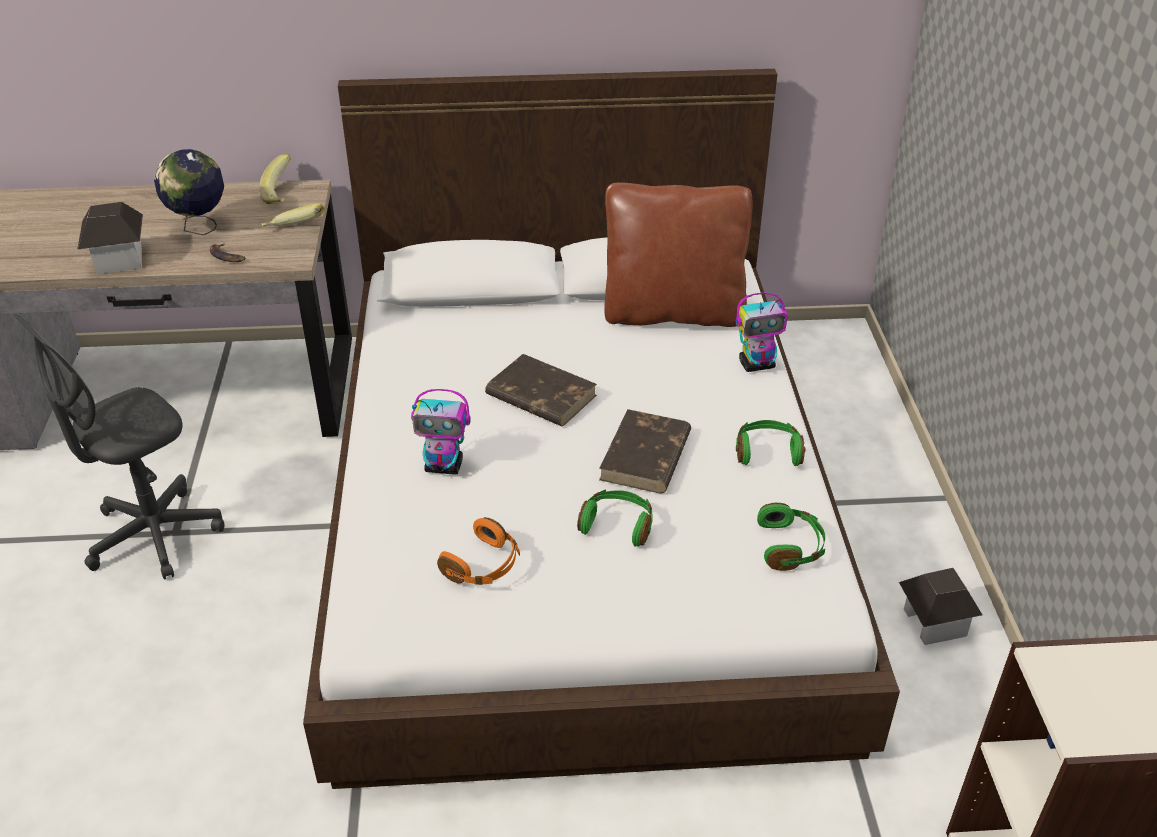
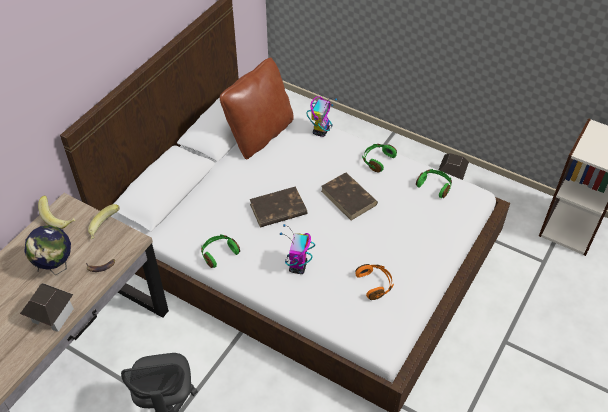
camera: 55 degrees left, 10 degrees up
(445, 466) = (298, 267): toy robot -> toy robot turned 150 degrees clockwise
(617, 525) = (382, 229): green headphones -> green headphones (219, 253)

